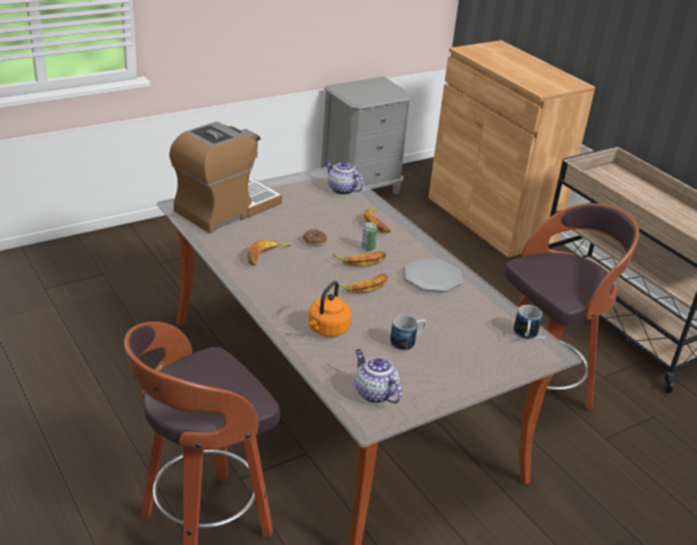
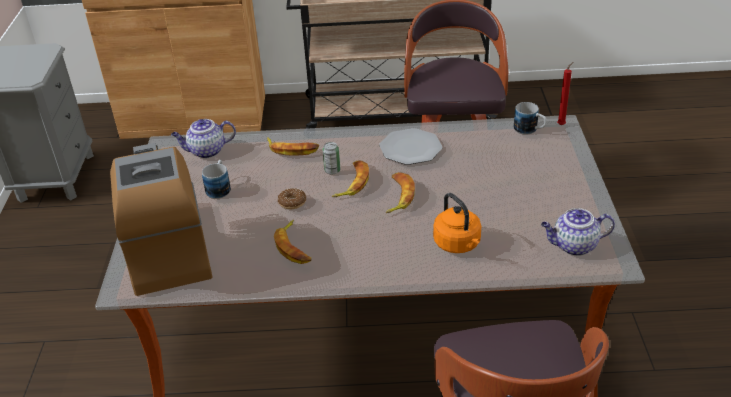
camera: 55 degrees left, 5 degrees up
(407, 341) = (505, 199): mug -> mug (219, 188)
(554, 353) = (562, 124): none -> red candle

